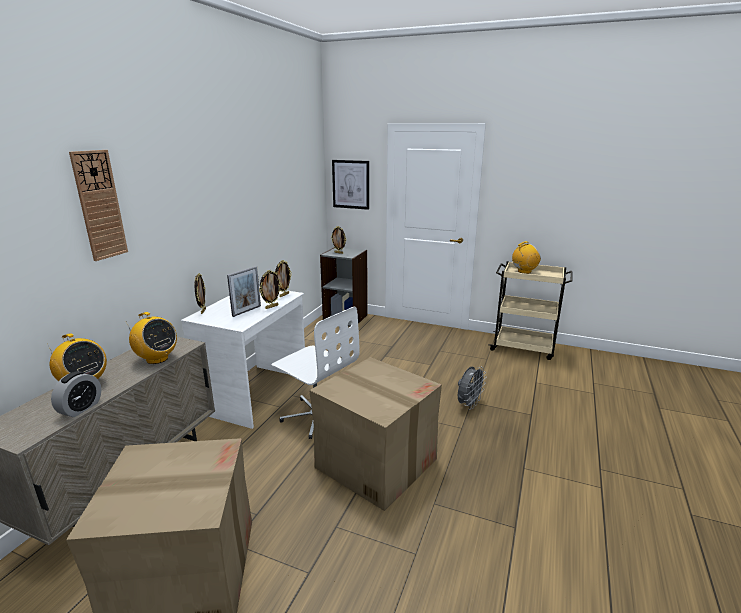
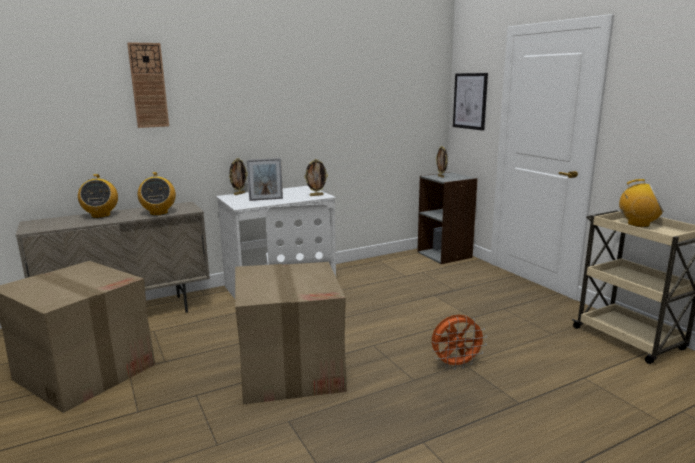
camera: 40 degrees right, 5 degrees down
(81, 408) = (76, 225): alarm clock -> none
(271, 307) = (289, 200): picture frame -> none
(468, 404) = (455, 364): grey fan -> orange fan

